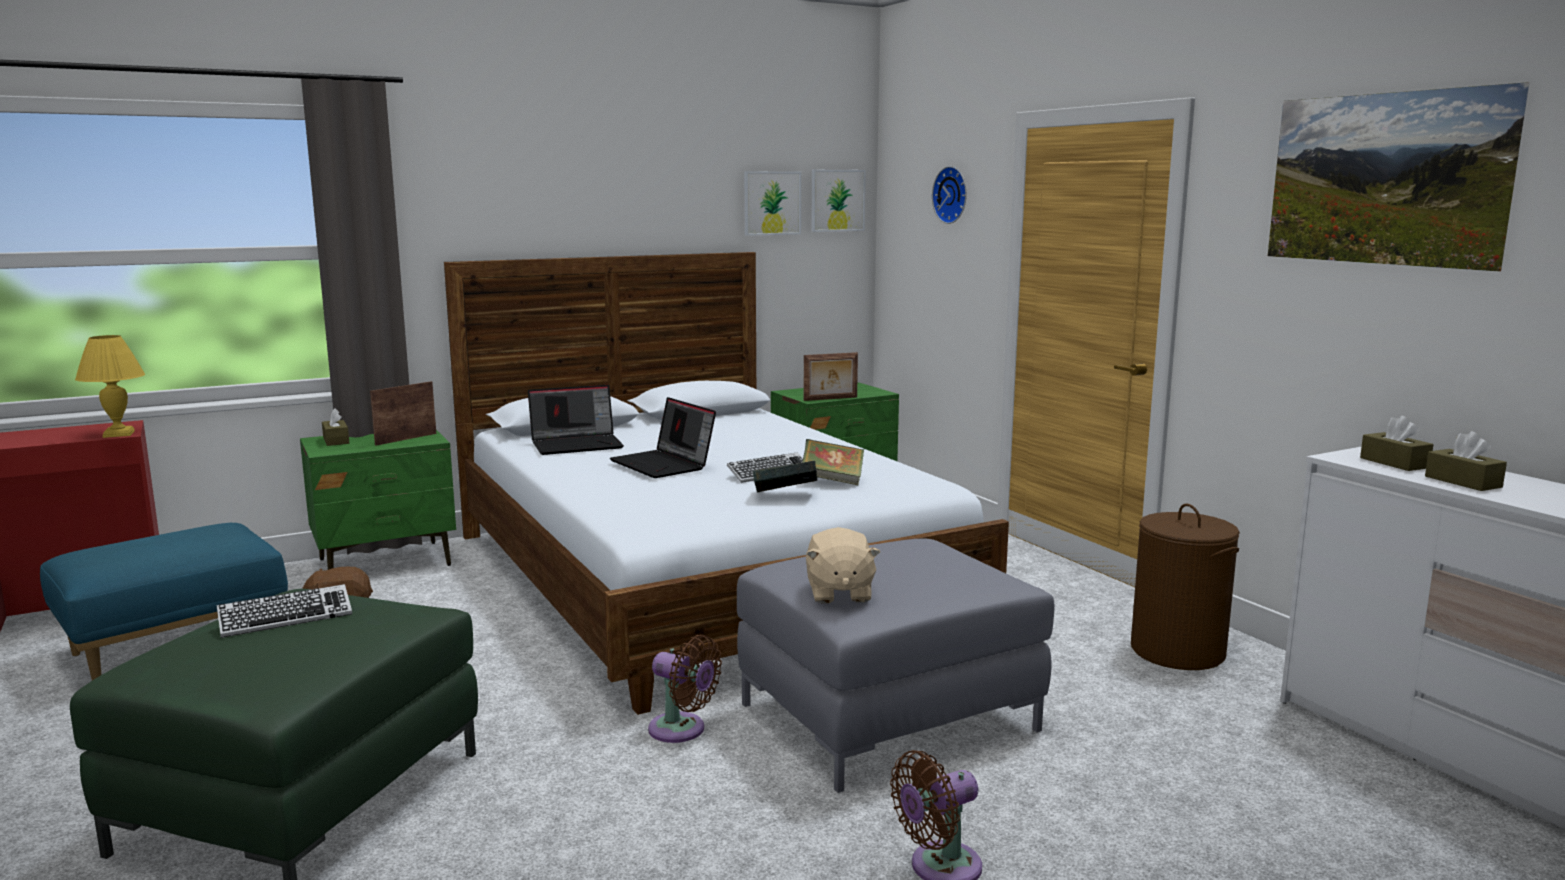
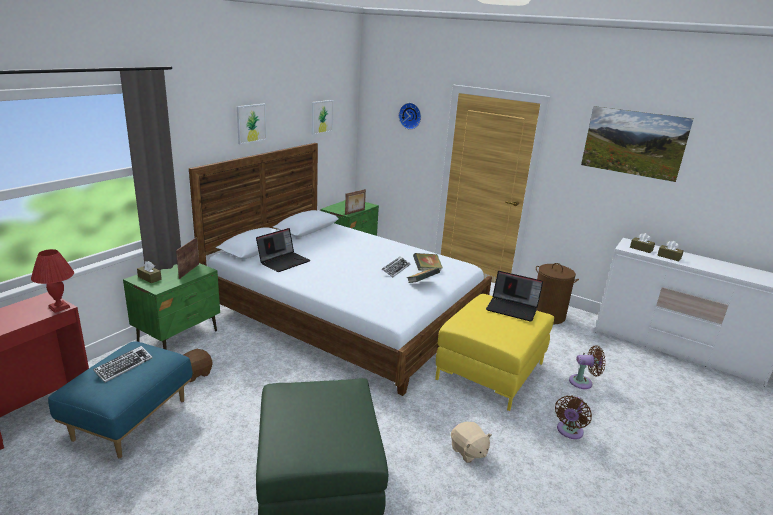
camera: 30 degrees left, 10 degrees up
(118, 434) = (59, 307): yellow table lamp -> red table lamp
(286, 618) = (306, 407): keyboard -> keyboard (124, 366)
(664, 465) = (347, 271): laptop -> laptop (513, 308)
(682, 730) = (427, 398): brown fan -> brown fan (583, 382)
(837, 200) = (345, 112): picture -> picture (251, 123)
(839, 593) = (497, 333): beige plush toy -> beige plush toy (468, 451)
(887, 717) = (490, 371): grey ottoman -> yellow ottoman

